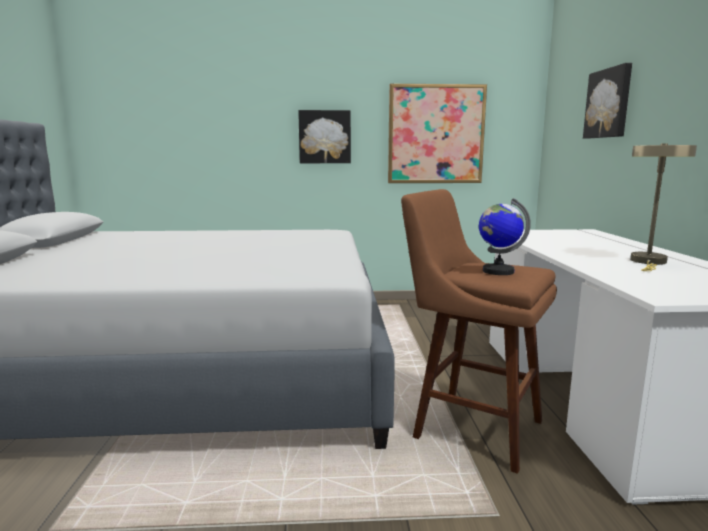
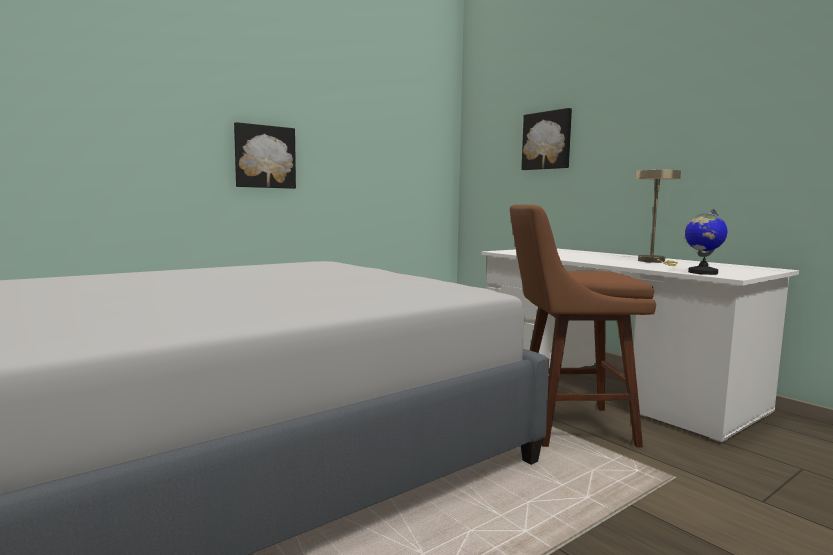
camera: 35 degrees left, 5 degrees down
(436, 134) = (376, 161): picture -> none
(497, 271) = (597, 273): globe -> globe (702, 272)

